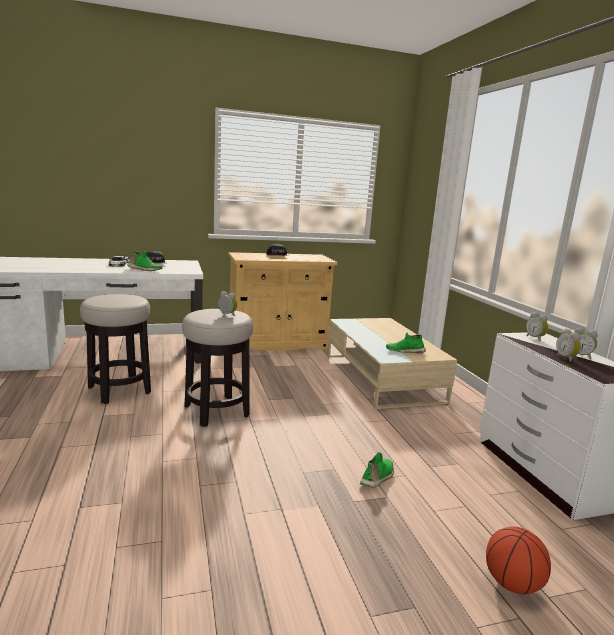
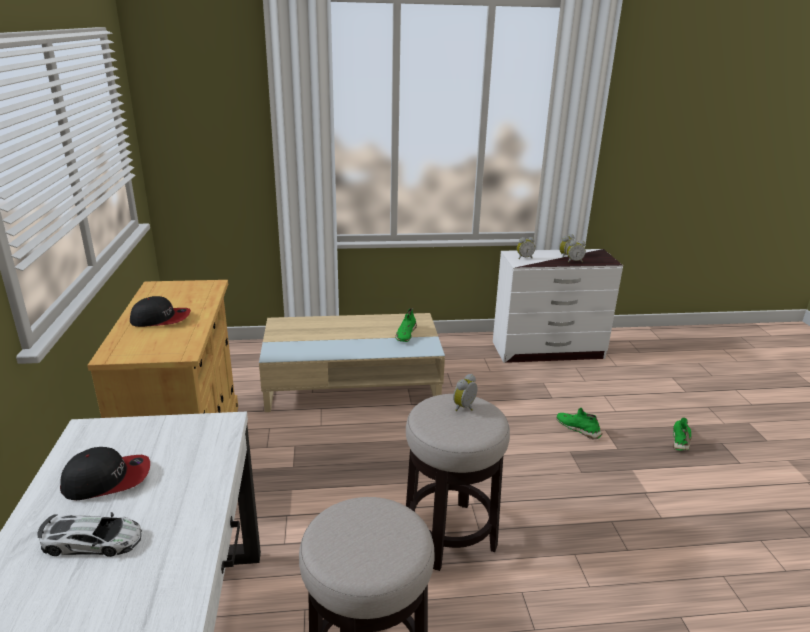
camera: 80 degrees left, 10 degrees up
(144, 270) = (189, 488): green shoe -> green shoe (681, 440)
(512, 583) = (680, 400): basketball -> none

